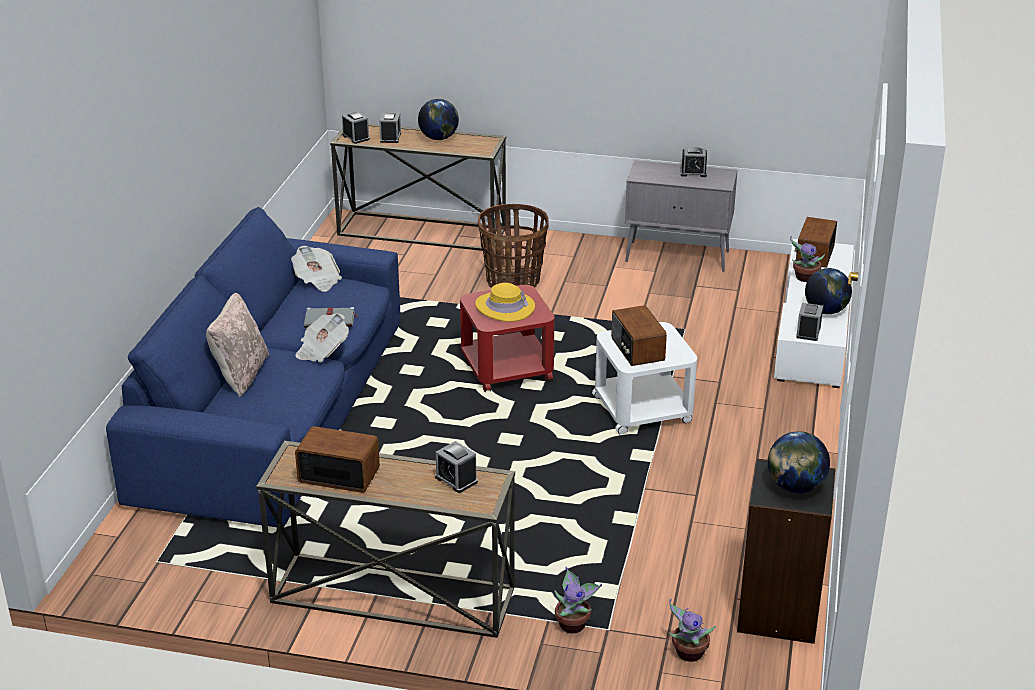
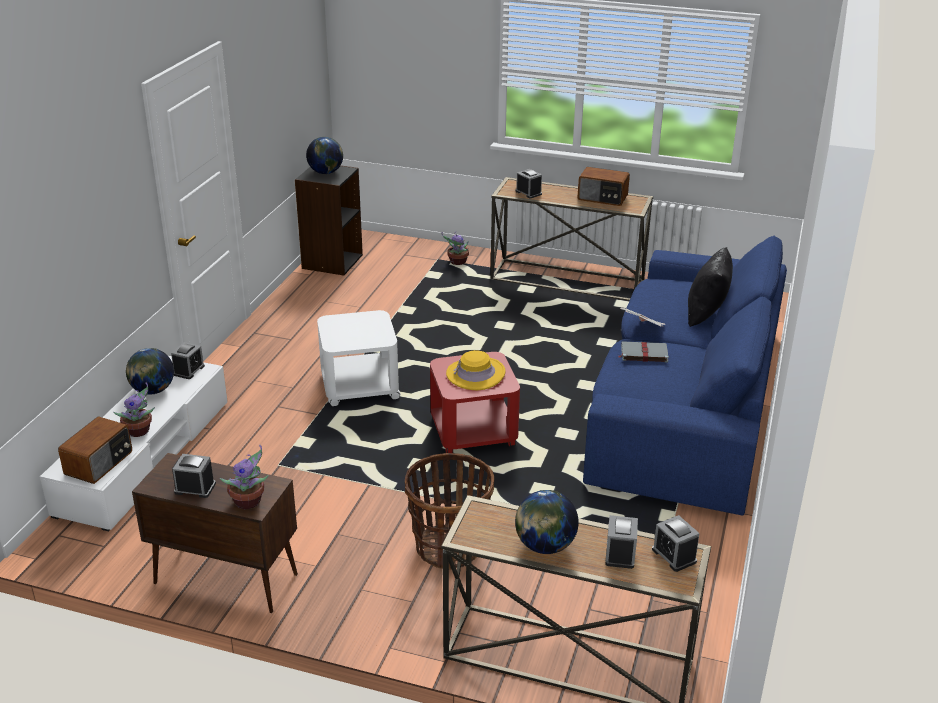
camera: 175 degrees left, 0 degrees up
(240, 374) = (706, 313): beige pillow -> black pillow
(317, 280) = (669, 399): newspaper -> none
(636, 349) = (366, 328): radio -> none
(678, 256) = (224, 579): grey cabinet -> brown cabinet
(687, 653) = (395, 248): potted plant -> potted plant (249, 502)

